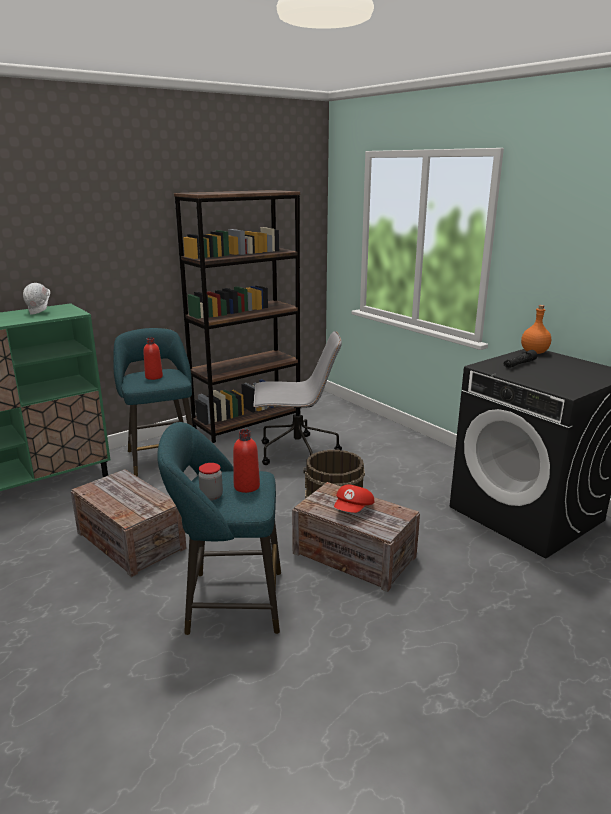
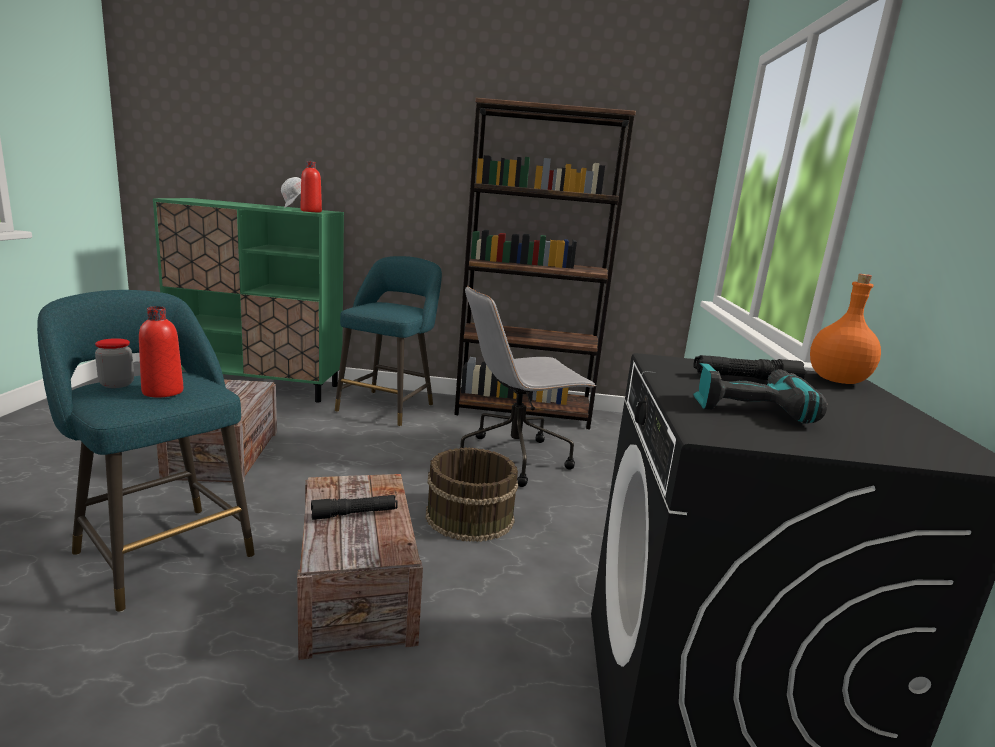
camera: 40 degrees right, 5 degrees down
(154, 377) = (385, 307): red bottle -> red bottle (311, 211)
(296, 453) = (515, 458): grey office chair -> grey office chair turned 120 degrees clockwise
(353, 509) = (354, 514): red cap -> black flashlight
(548, 377) = (749, 405): none -> power drill

